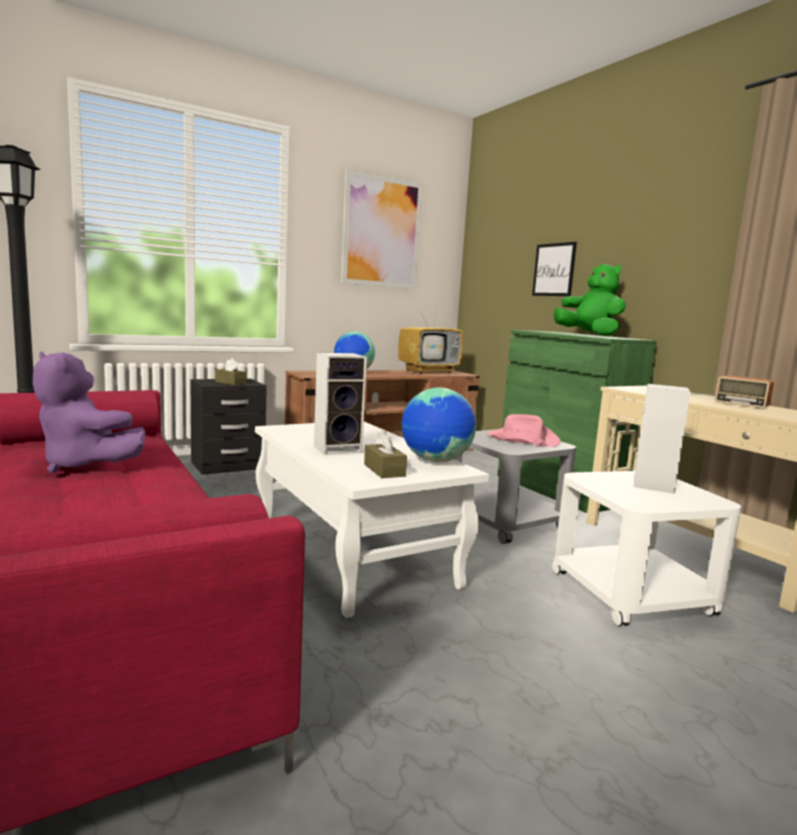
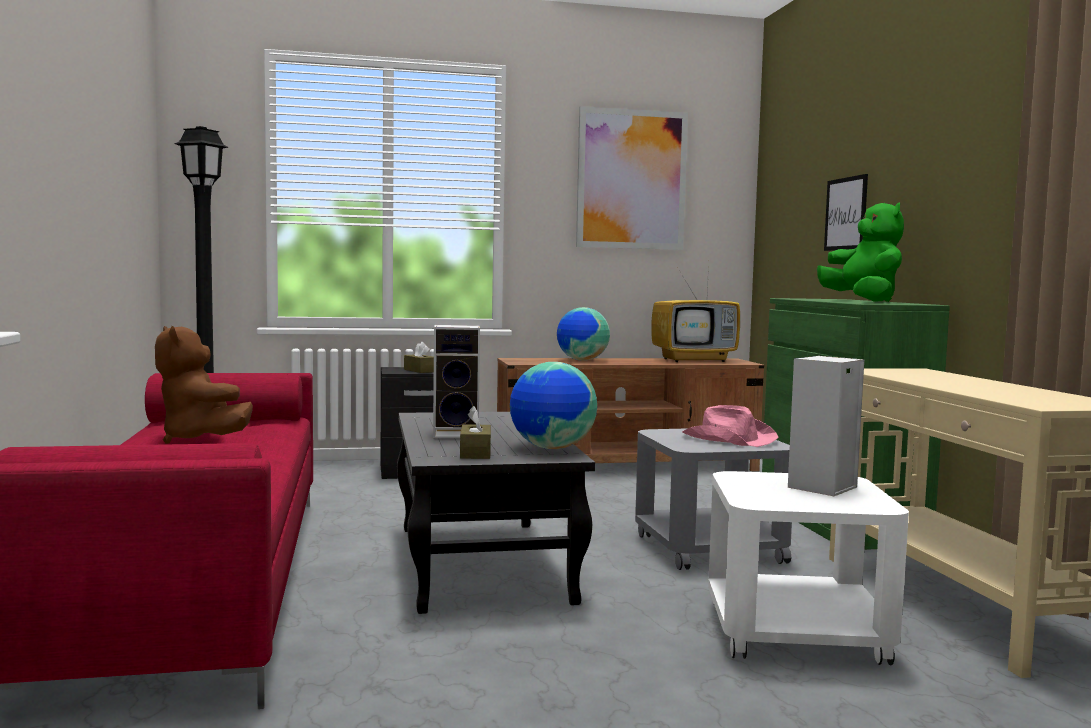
camera: 20 degrees right, 5 degrees down
(84, 465) = (200, 439): purple plush toy -> brown plush toy
(352, 553) = (481, 562): white coffee table -> black coffee table
(719, 400) = (980, 383): radio -> none

